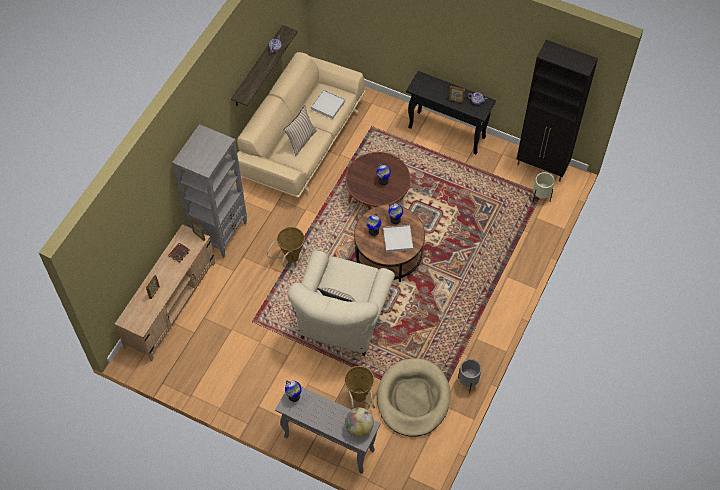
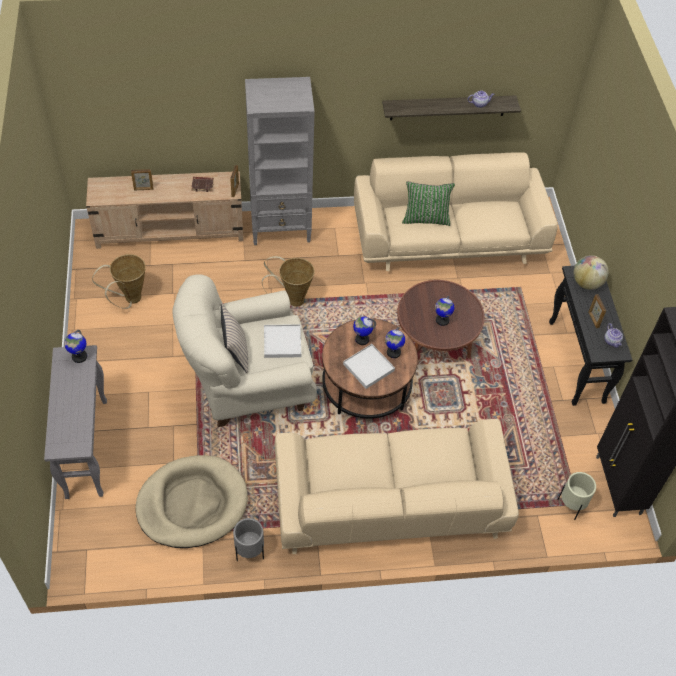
camera: 55 degrees right, 5 degrees down
(301, 140) = (426, 218): beige pillow -> green pillow
(328, 105) = (491, 219): white tray -> white tray (282, 342)
(359, 399) = (159, 450): basket -> basket (129, 299)
(359, 427) = (73, 437): globe -> globe (587, 283)
(481, 289) = (389, 503): none -> beige sofa

